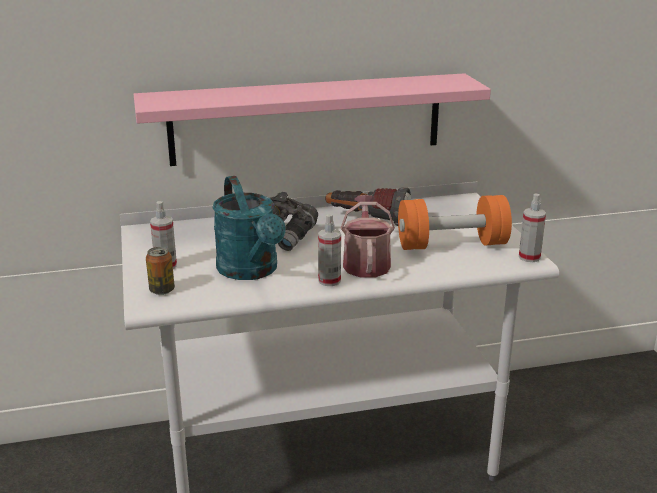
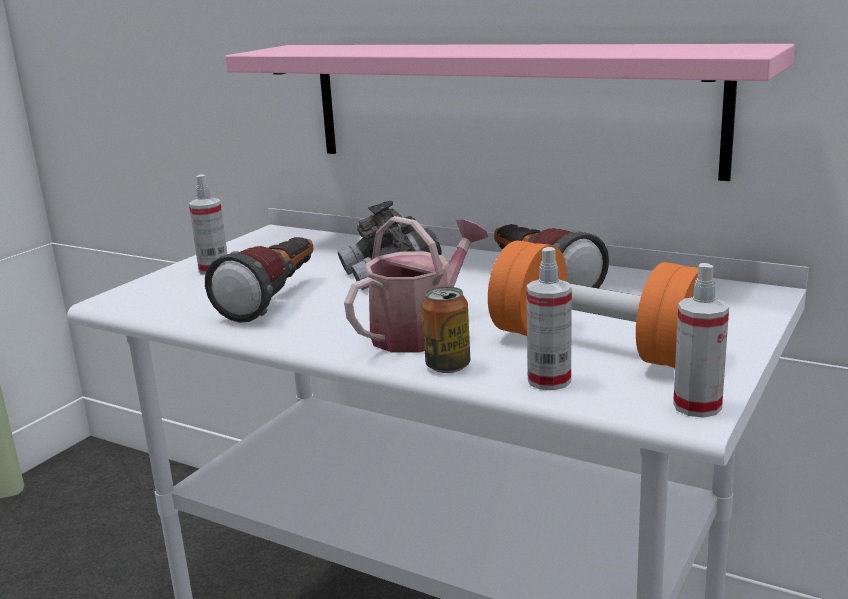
camera: 45 degrees right, 5 degrees down
(162, 290) = (155, 291): can -> can (447, 366)
(251, 271) = (275, 299): turquoise watering can -> flashlight
(329, 281) = (328, 337): spray bottle -> spray bottle (549, 380)

